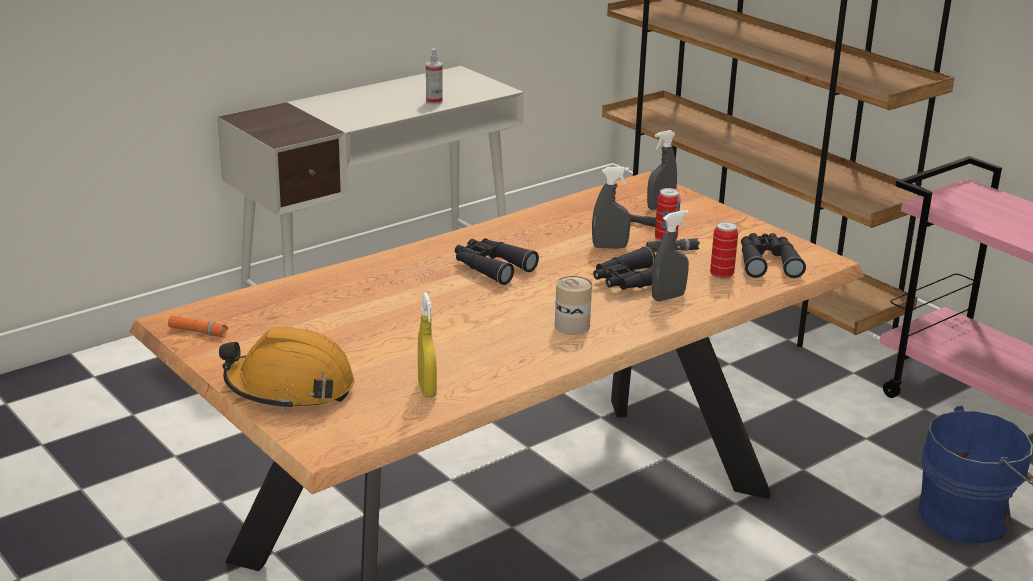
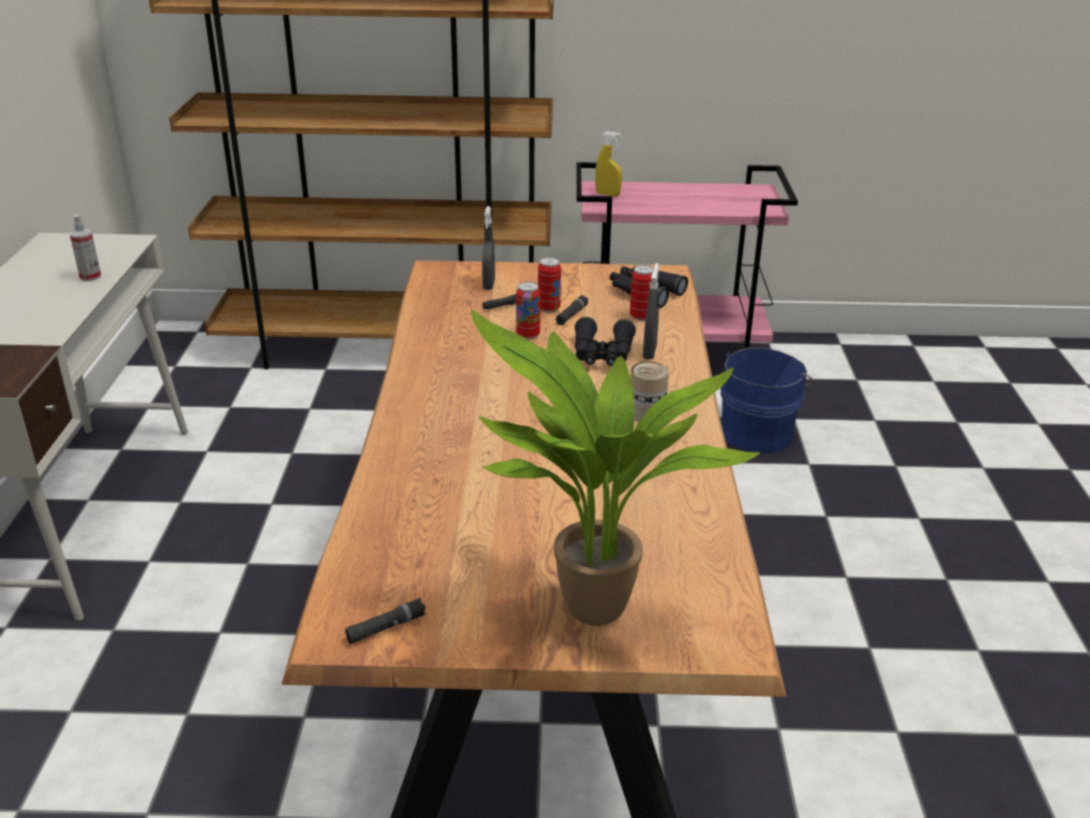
camera: 50 degrees left, 5 degrees up
(198, 331) = (386, 627): orange flashlight -> black flashlight
(290, 388) = (590, 616): orange hard hat -> potted plant
(427, 390) = (681, 535): yellow spray bottle -> yellow spray bottle (607, 194)
(491, 267) = (487, 400): black binoculars -> none
(609, 247) = (528, 335): grey spray bottle -> can

